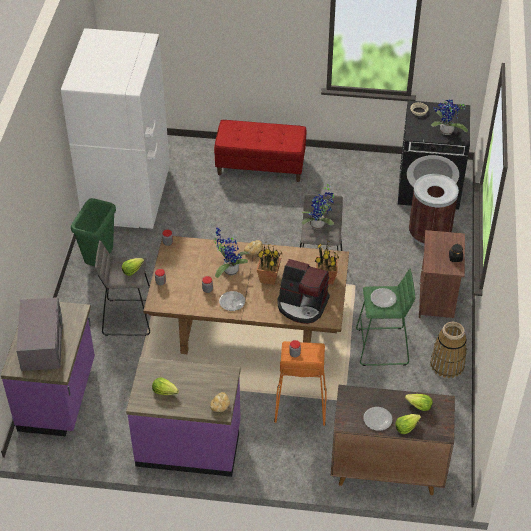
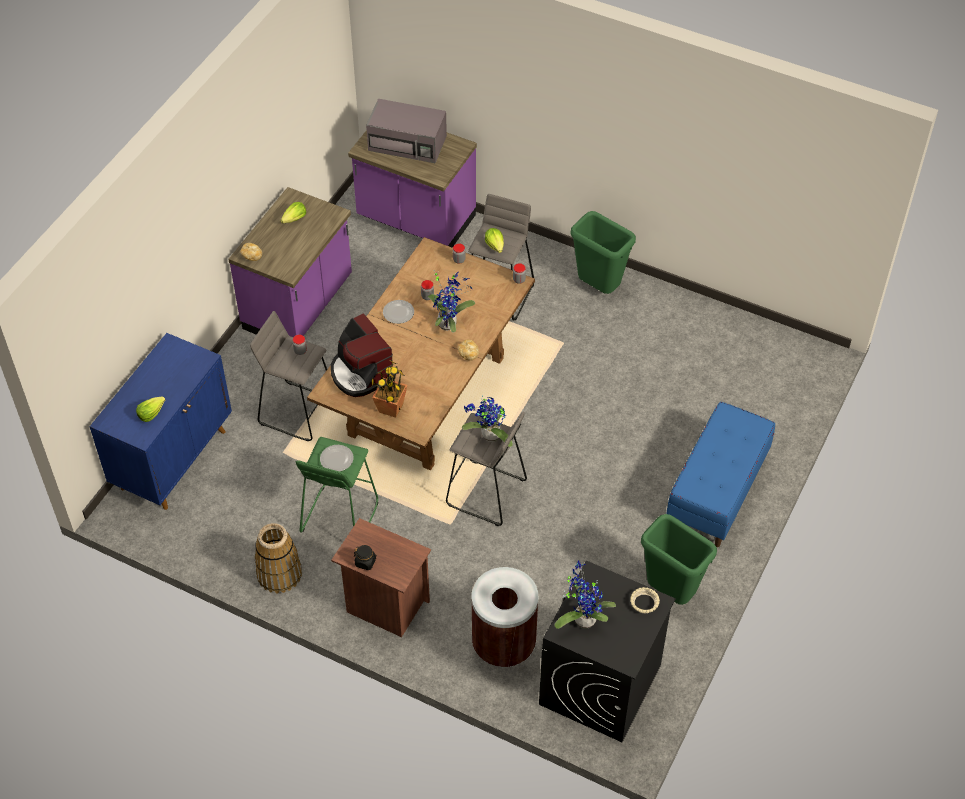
camera: 110 degrees right, 5 degrees up
(128, 196) = (704, 337): white fridge -> none
(261, 166) = (717, 492): red bench -> blue bench
(268, 278) = (418, 355): potted plant -> none
(300, 405) = (298, 411): orange stool -> grey stool
(302, 305) = (361, 373): coffee machine -> coffee machine turned 75 degrees counterclockwise
(347, 171) = (671, 593): none -> green trash can
(378, 419) = (156, 372): plate -> none
(386, 470) = (174, 459): brown cabinet -> blue cabinet
(406, 427) = (133, 393): lettuce -> none

